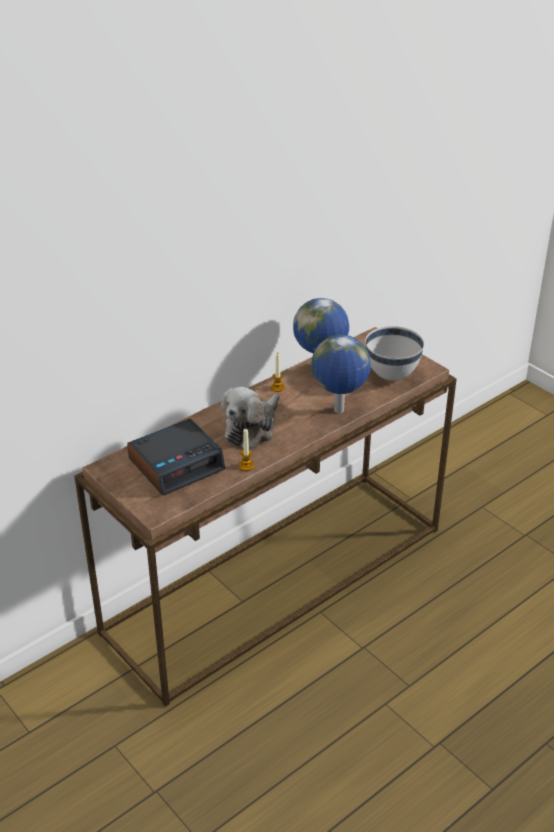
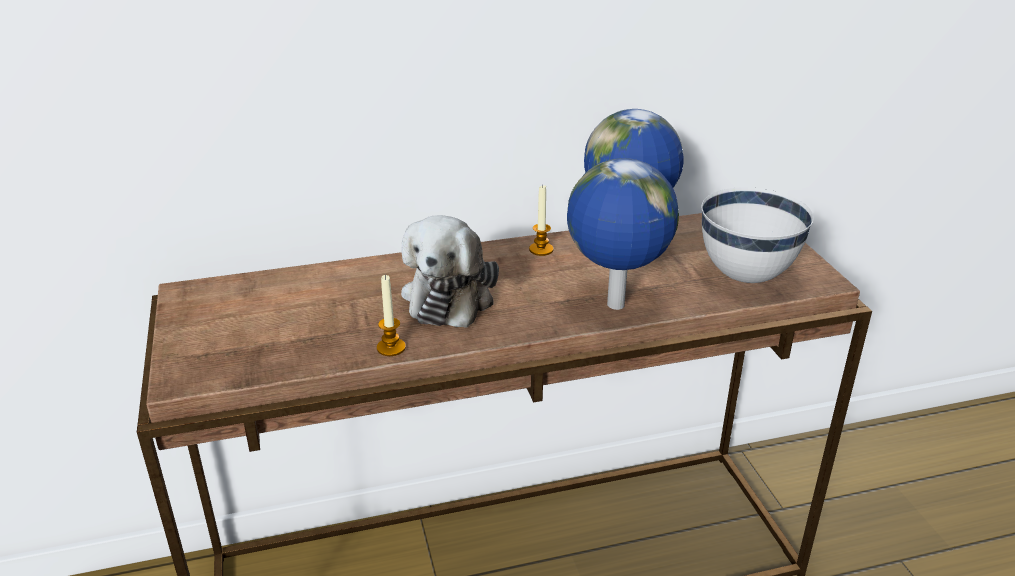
camera: 25 degrees right, 5 degrees down
(177, 464) = (290, 315): alarm clock -> none
(252, 428) = (450, 296): plush toy -> plush toy turned 45 degrees counterclockwise

